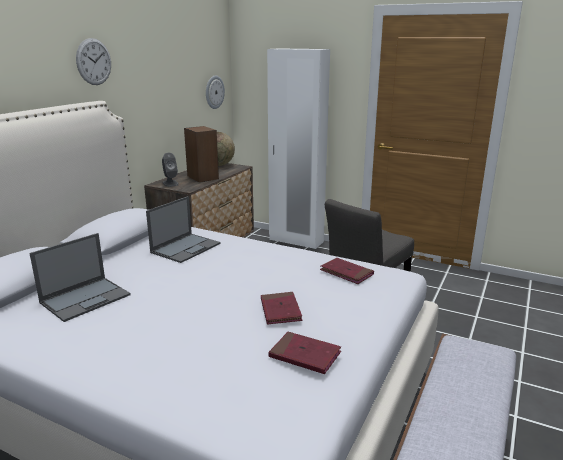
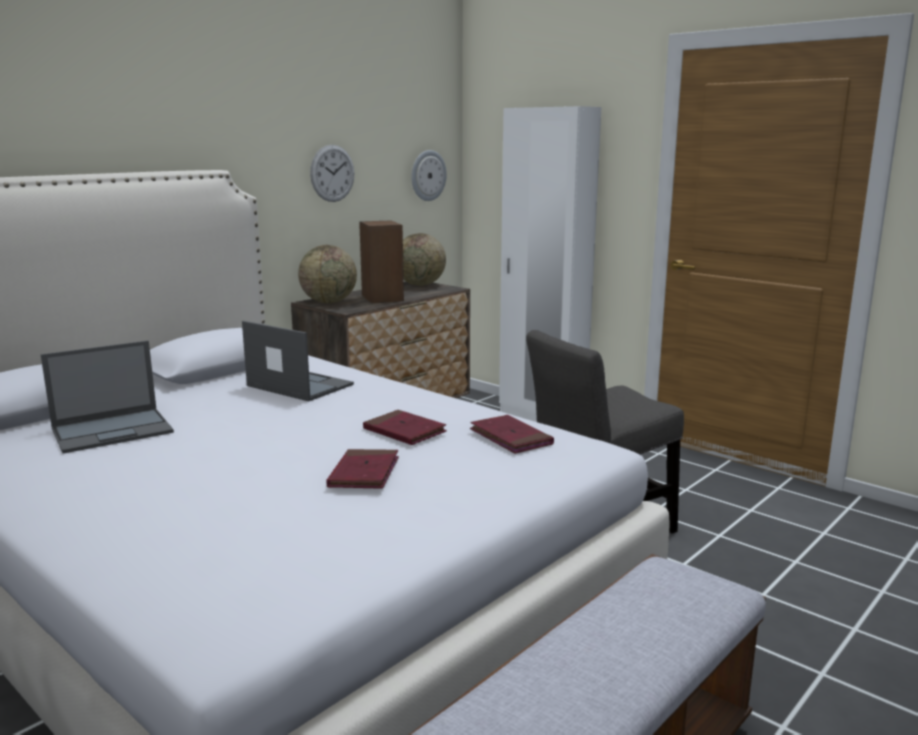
camera: 15 degrees right, 5 degrees down
(94, 62) = (220, 116): wall clock -> wall clock (332, 173)
(170, 183) = (329, 302): grey speaker -> globe
(186, 248) = (298, 385): laptop -> laptop turned 105 degrees counterclockwise
(305, 355) = (346, 531): red book -> red book (404, 431)

